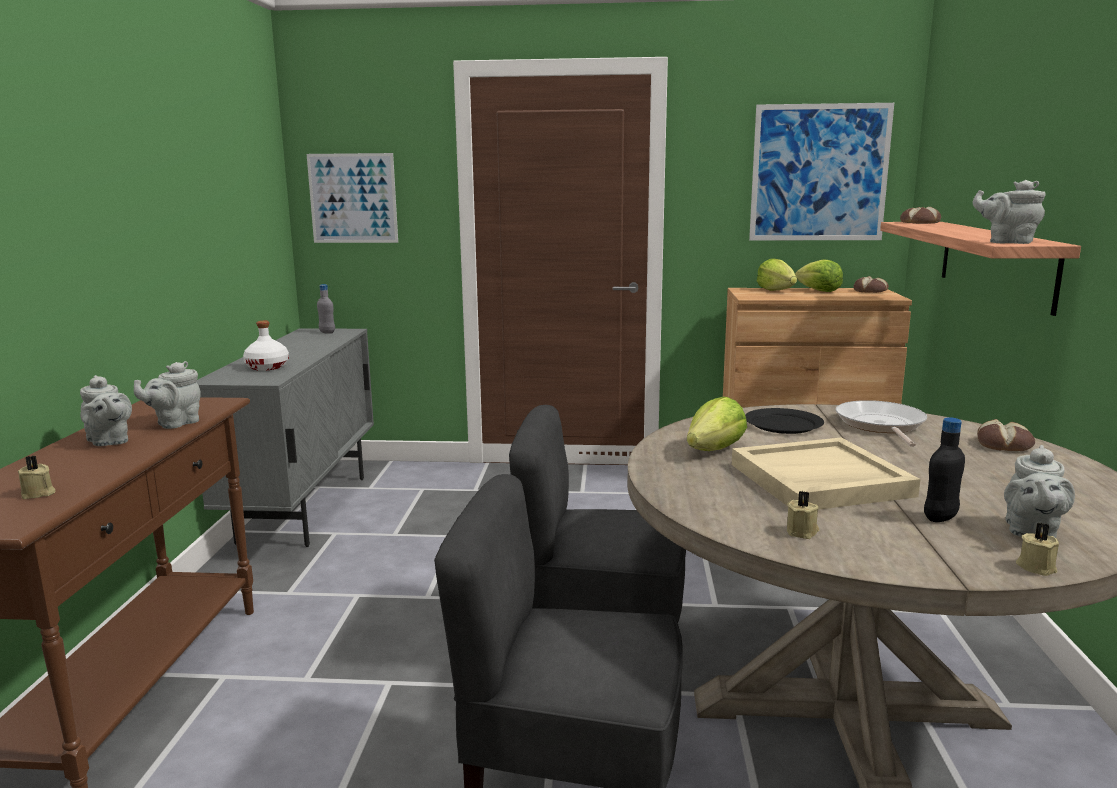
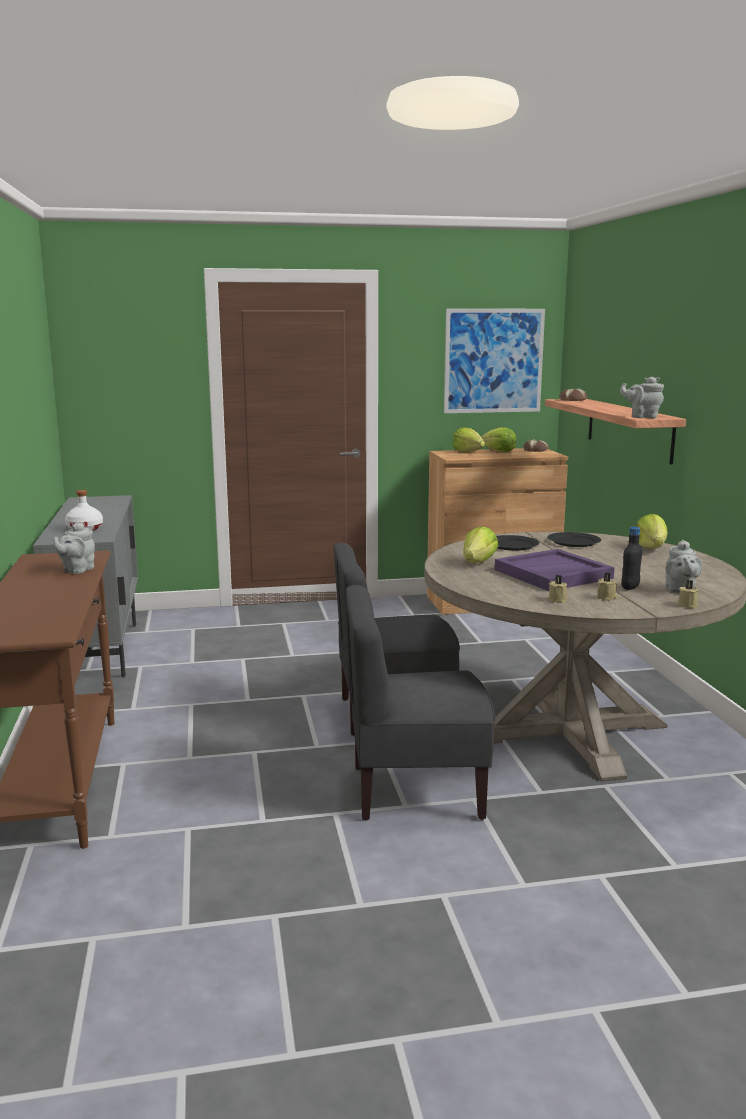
camera: 15 degrees left, 0 degrees up
(38, 494) = (42, 617): beige candle -> beige candle (607, 597)
(109, 442) = (42, 584): grey teapot -> none
(327, 332) = (100, 499): grey bottle -> none
(353, 198) = (115, 383): picture -> none
(819, 480) = (553, 574): beige tray -> purple tray
(881, 425) = (573, 542): frying pan -> black plate
(1004, 444) = (651, 548): bread -> lettuce

